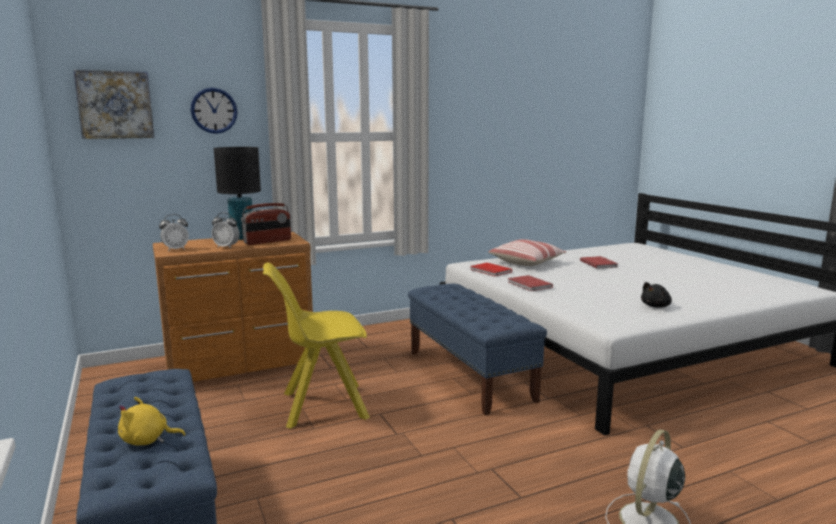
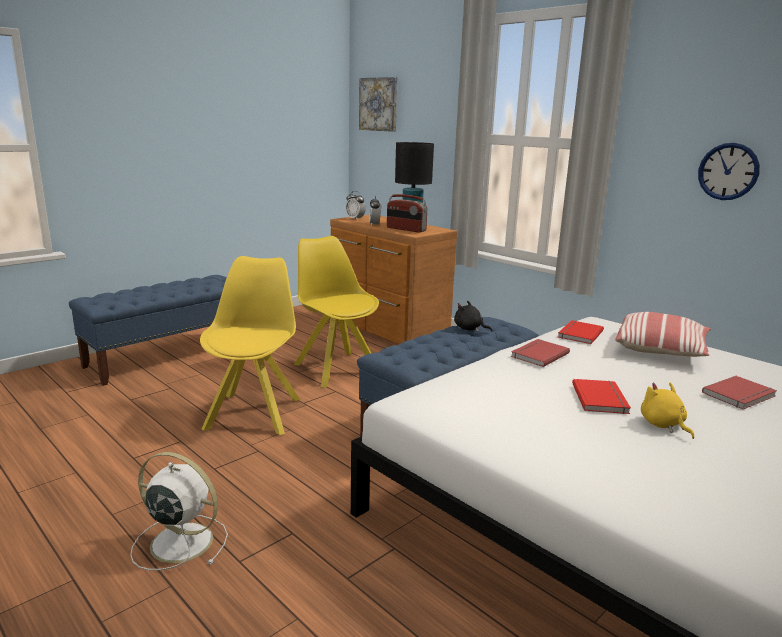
camera: 70 degrees right, 5 degrees up
(147, 440) = (137, 294): yellow plush toy -> yellow plush toy (663, 425)
(214, 110) = (432, 110): wall clock -> wall clock (728, 171)
(403, 464) = (255, 412): none -> yellow chair
(603, 286) = (601, 398): none -> red book
(656, 306) = (534, 435): black plush toy -> black plush toy (469, 329)

